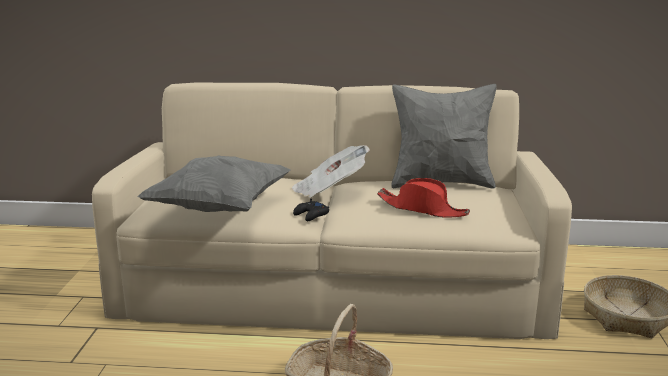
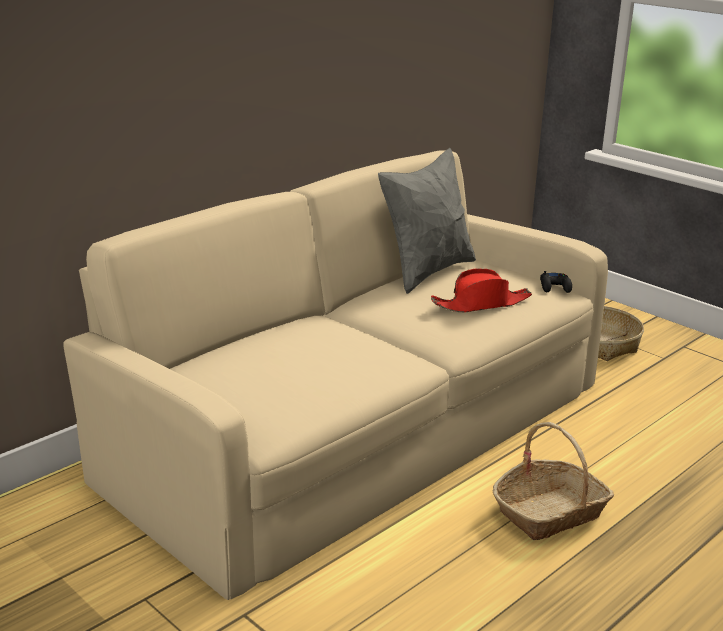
camera: 50 degrees left, 5 degrees up
(219, 208) = (324, 386): grey pillow -> none
(311, 215) = (413, 352): black game controller -> black game controller (555, 287)
(330, 190) = (363, 319): newspaper -> none

